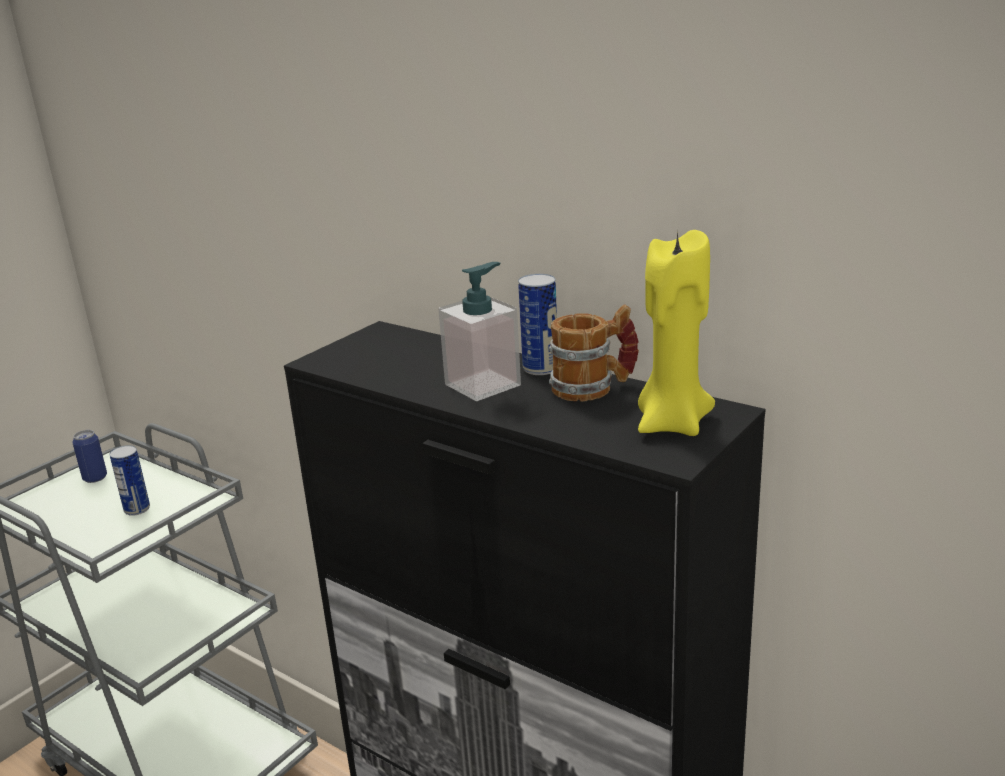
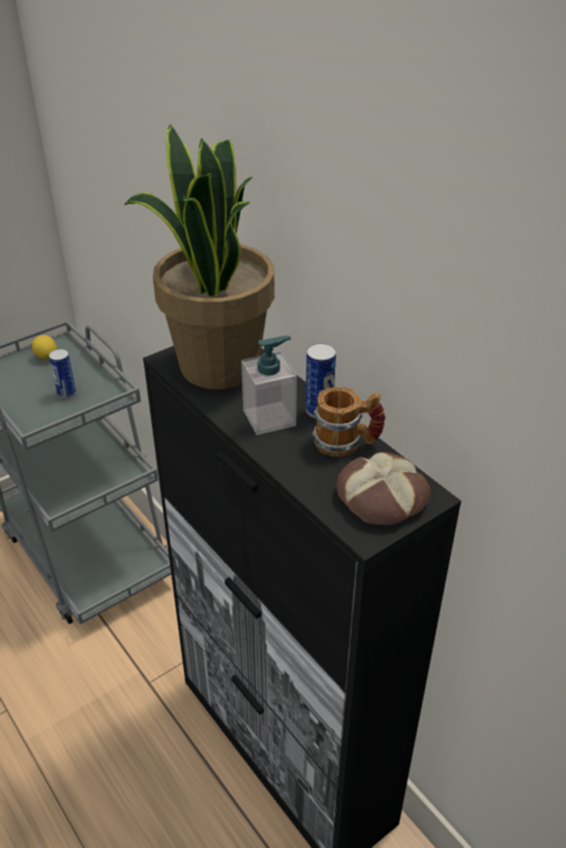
camera: 15 degrees right, 15 degrees up
(95, 478) = (46, 357): can -> lemon
(387, 355) = (217, 366): none -> potted plant
(672, 424) = (382, 498): yellow candle -> bread

